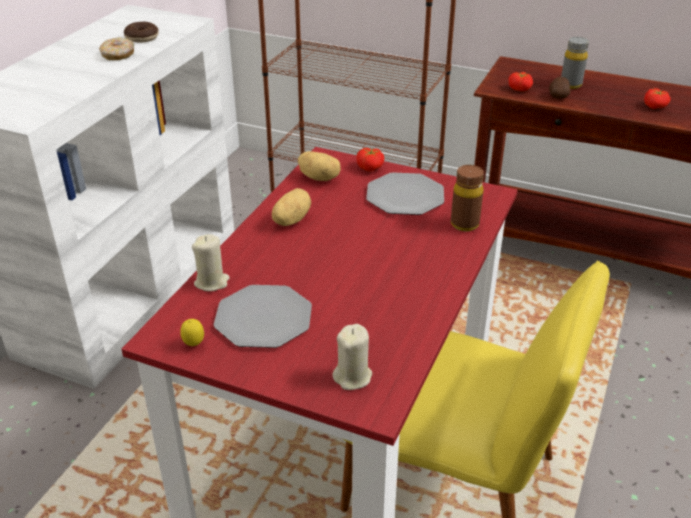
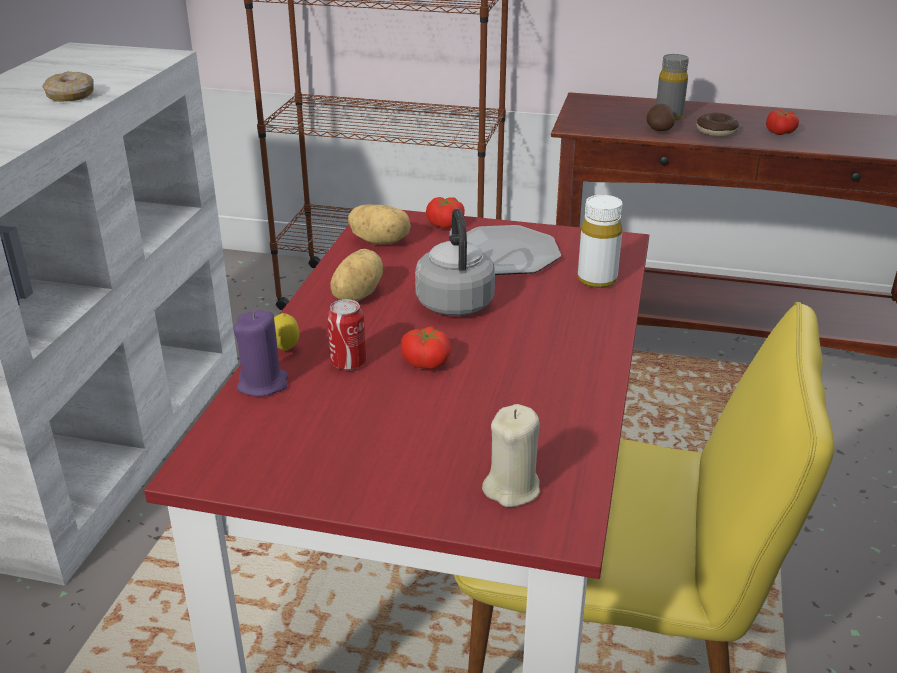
camera: 10 degrees left, 5 degrees down
(142, 38) = (100, 76): donut -> donut (716, 132)
(194, 345) = (258, 471): lemon -> lemon (286, 350)
(212, 282) = (263, 384): beige candle -> purple candle
(263, 318) = (354, 424): plate -> none
(271, 272) = (348, 363): none -> can
(357, 232) = (454, 301): none -> grey kettle
(464, 224) = (597, 280): brown bottle -> white bottle
(520, 89) = (608, 124): tomato -> tomato (427, 361)

